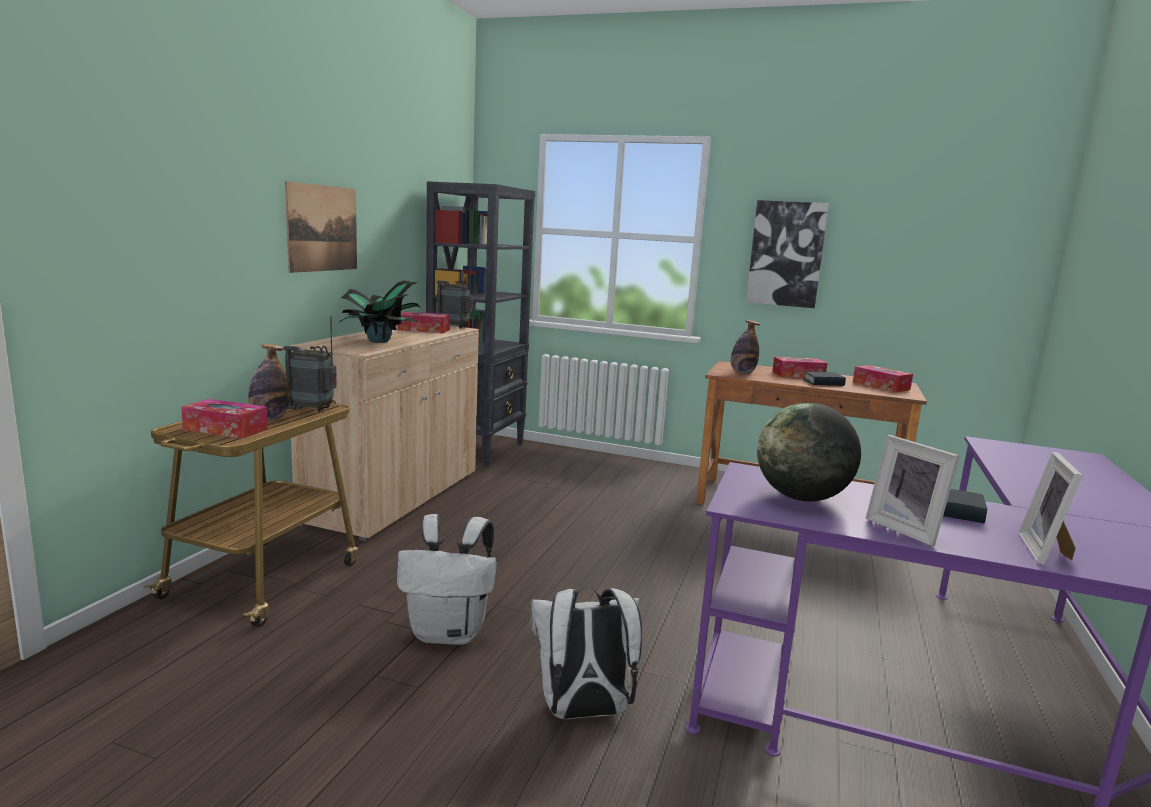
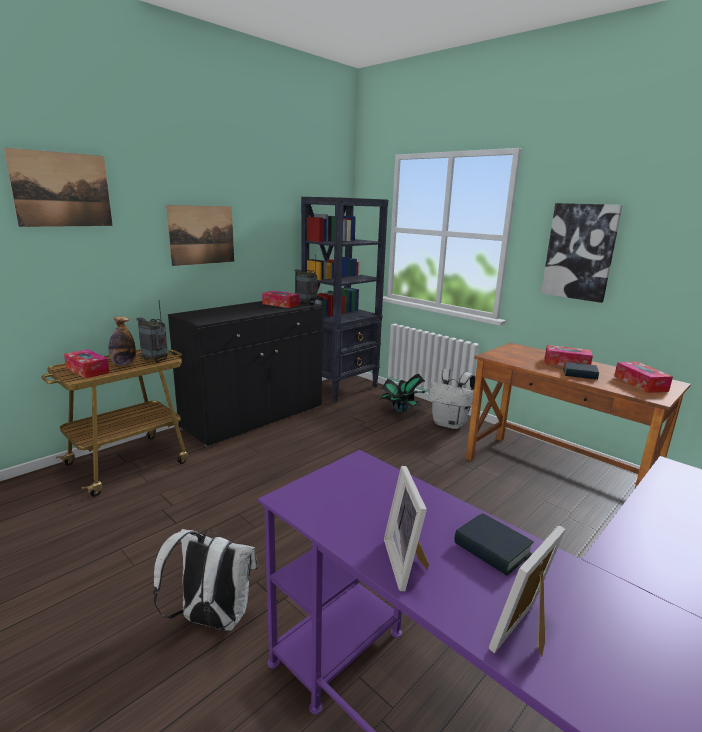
camera: 25 degrees right, 5 degrees up
(164, 147) = (62, 190): none -> picture
(379, 341) = (231, 313): potted plant -> potted plant (400, 410)
(395, 497) = (254, 417): beige cabinet -> black cabinet
(449, 633) = (190, 529): white backpack -> white backpack (450, 424)
(742, 373) = (512, 356): bottle -> none
(801, 498) = (360, 501): globe -> none

